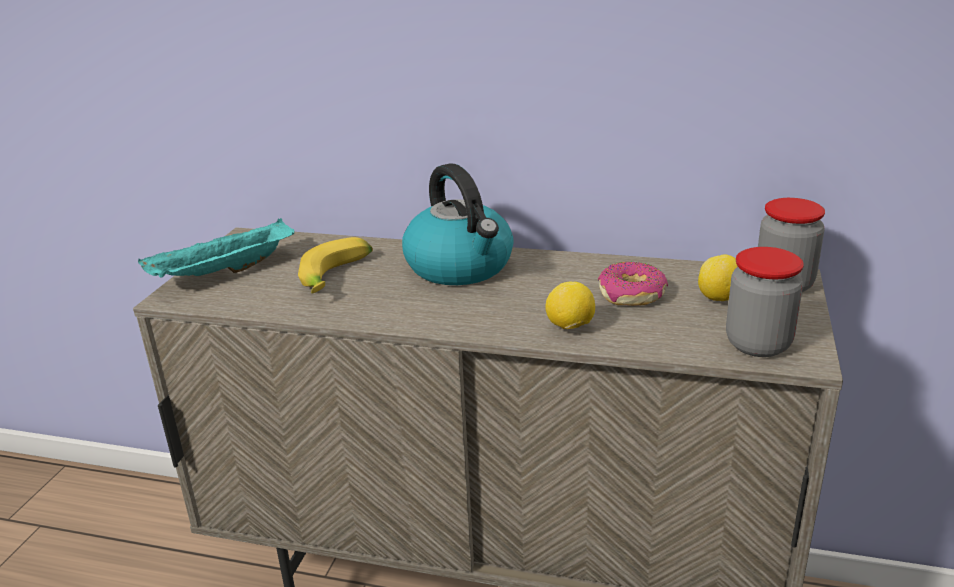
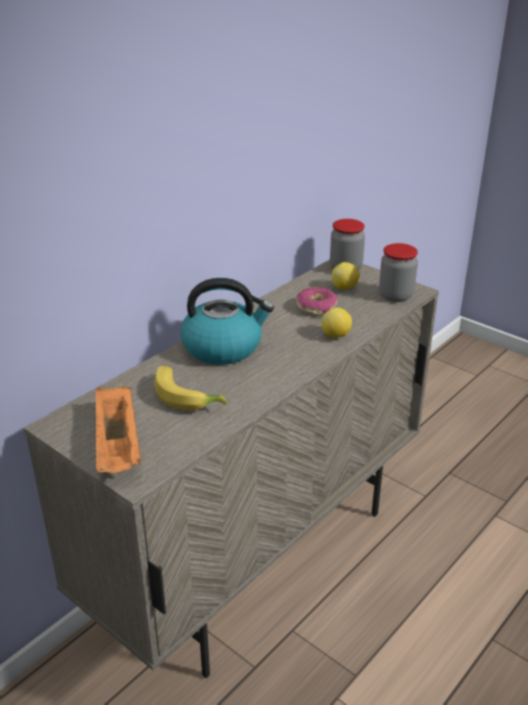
camera: 65 degrees left, 5 degrees up
(223, 273) = (118, 446): turquoise tray -> orange tray

